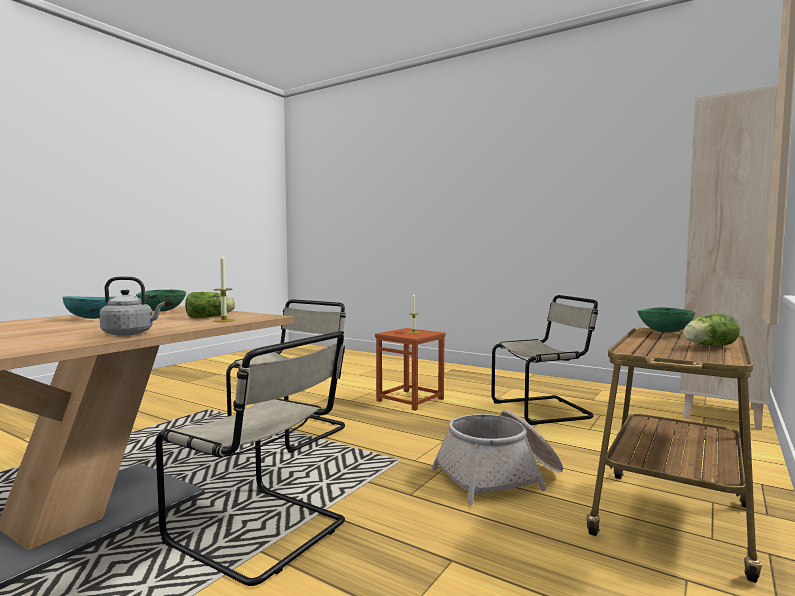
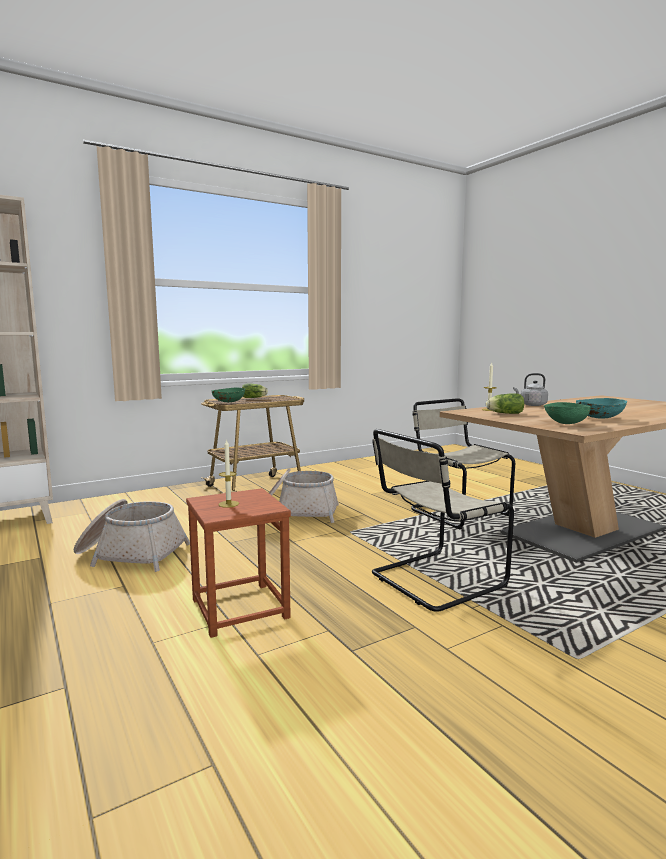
camera: 155 degrees left, 5 degrees up
(544, 410) = (131, 554): beige chair -> basket

